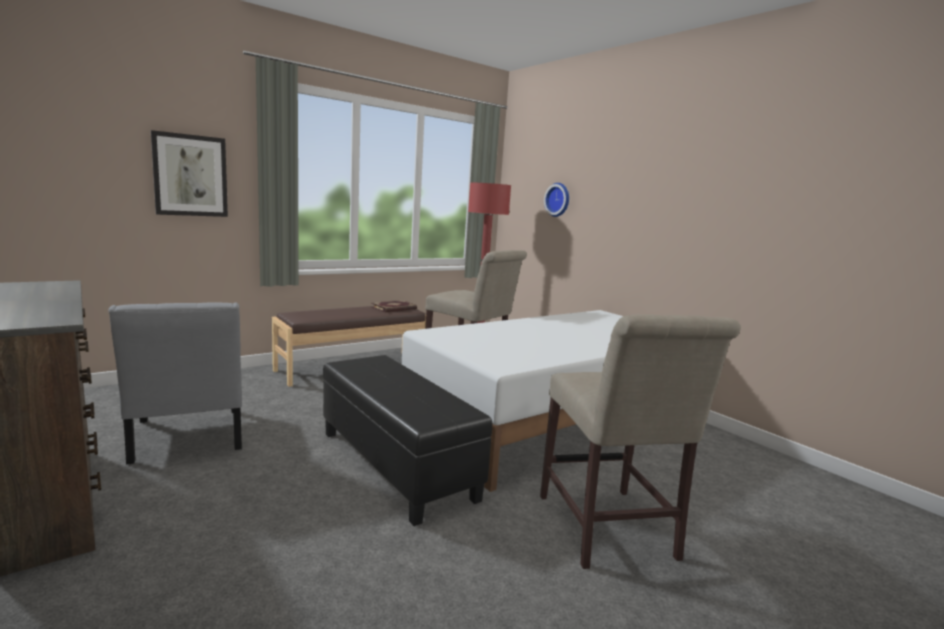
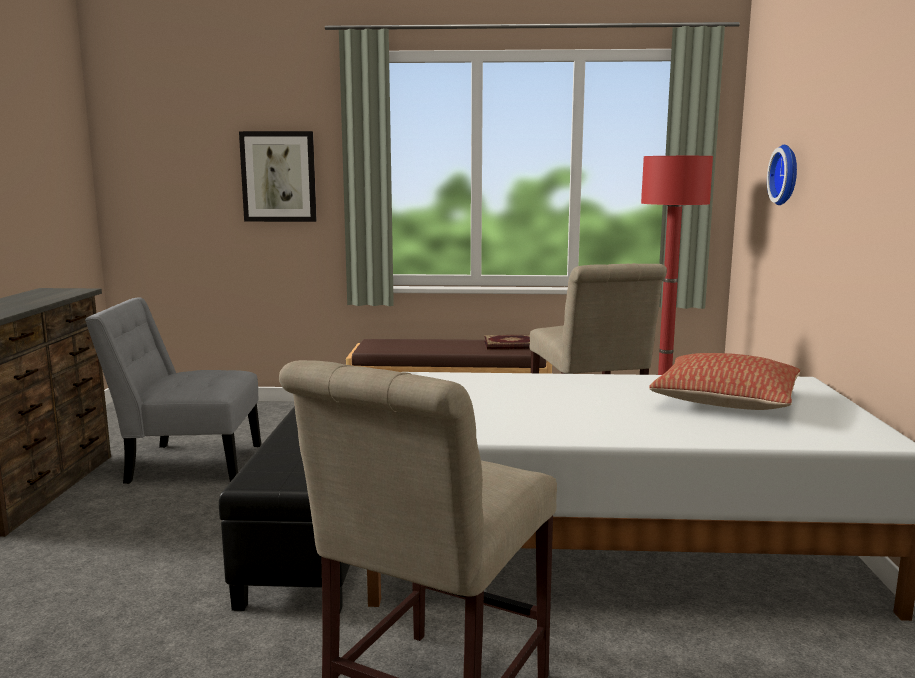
camera: 40 degrees right, 0 degrees up
(187, 439) = (187, 463): grey chair -> grey chair turned 75 degrees clockwise
(599, 326) = (725, 401): none -> pillow

